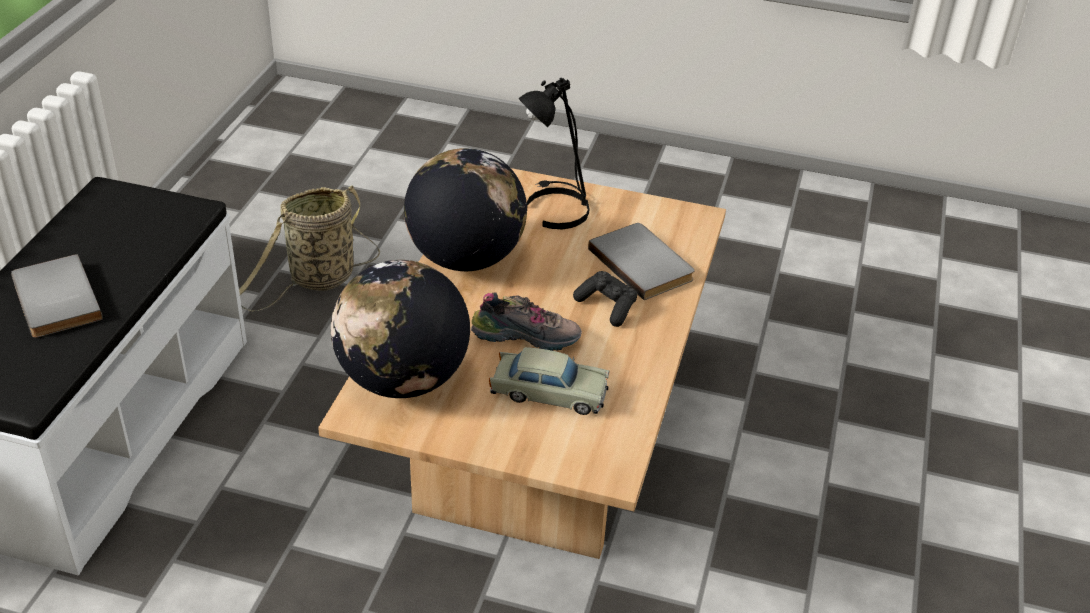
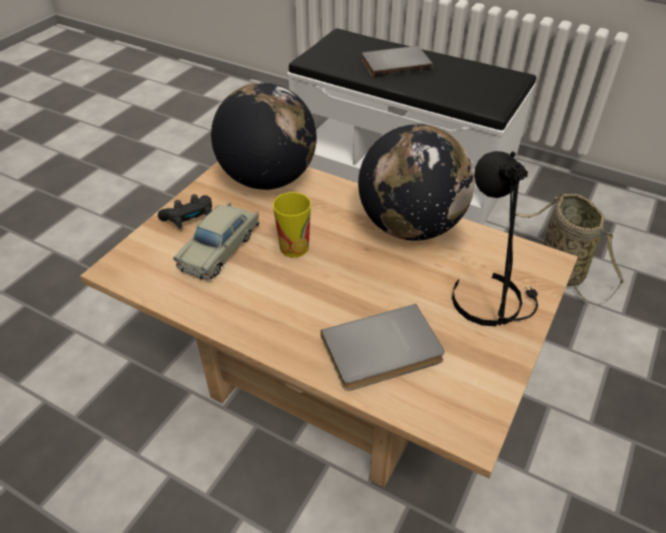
camera: 105 degrees right, 5 degrees up
(527, 336) = (294, 247): shoe -> cup
(607, 306) = (319, 307): black game controller -> black game controller (190, 219)

